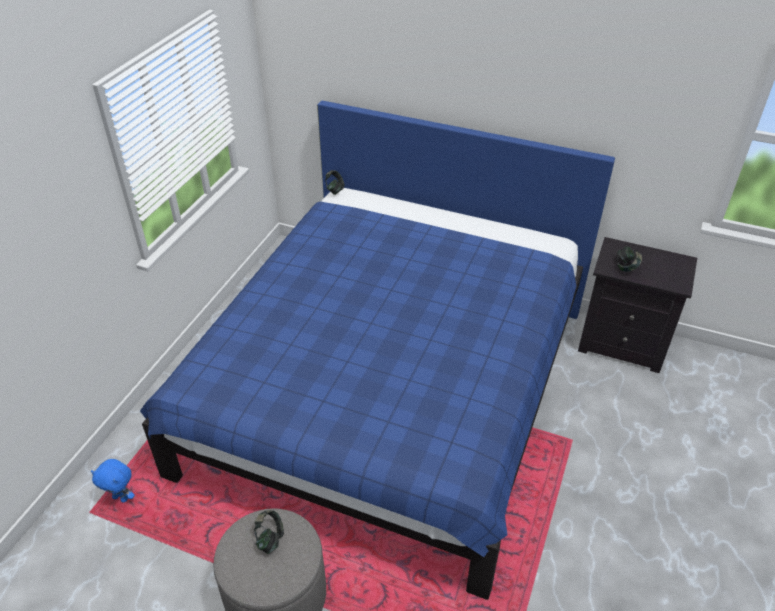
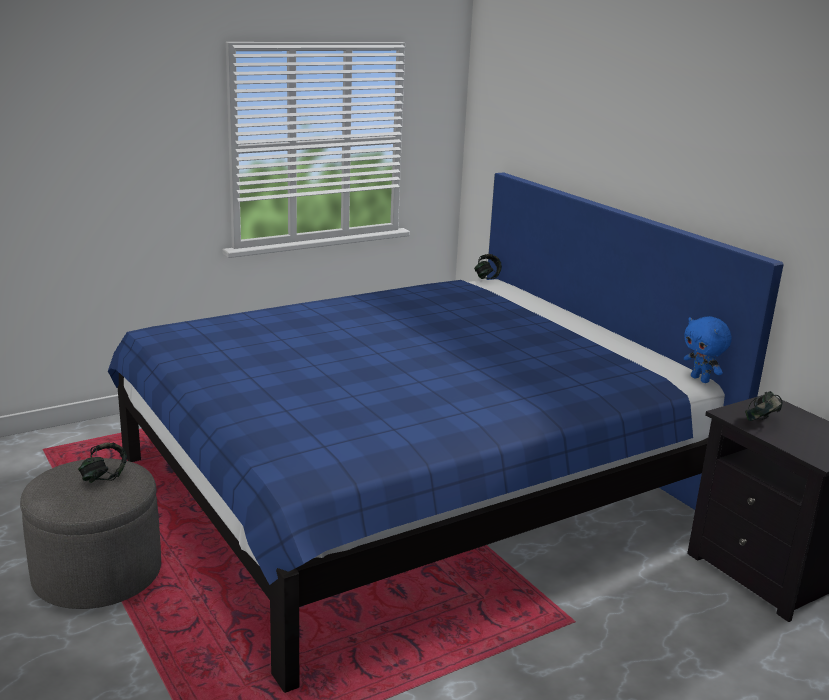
camera: 35 degrees right, 20 degrees down
(121, 497) = (77, 452): blue plush toy -> blue plush toy (700, 379)

